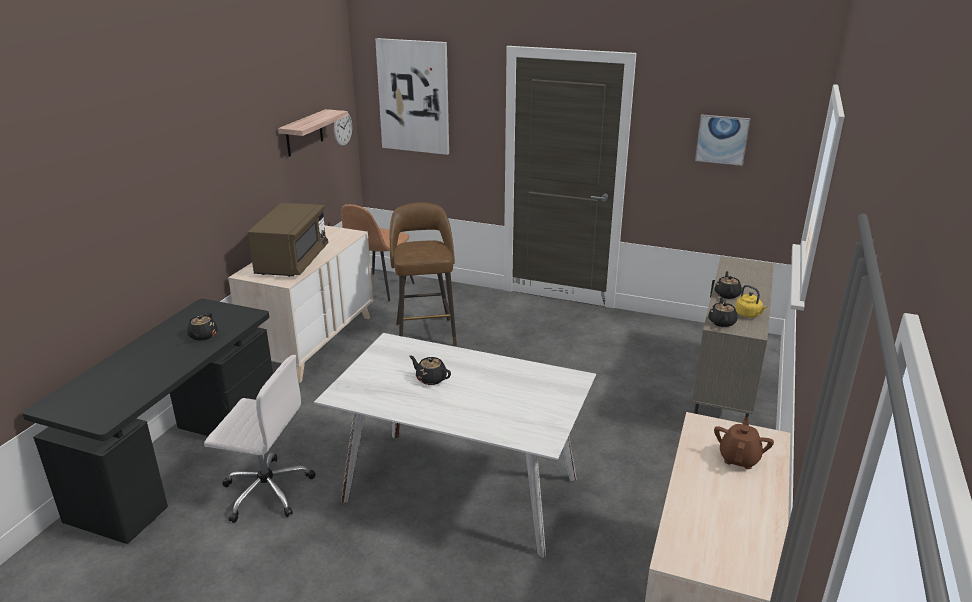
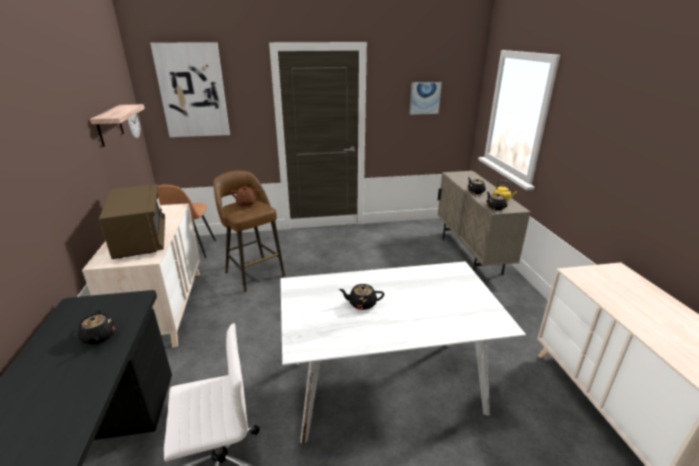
camera: 30 degrees left, 0 degrees up
(739, 458) = (626, 289): brown teapot -> brown teapot (246, 204)

